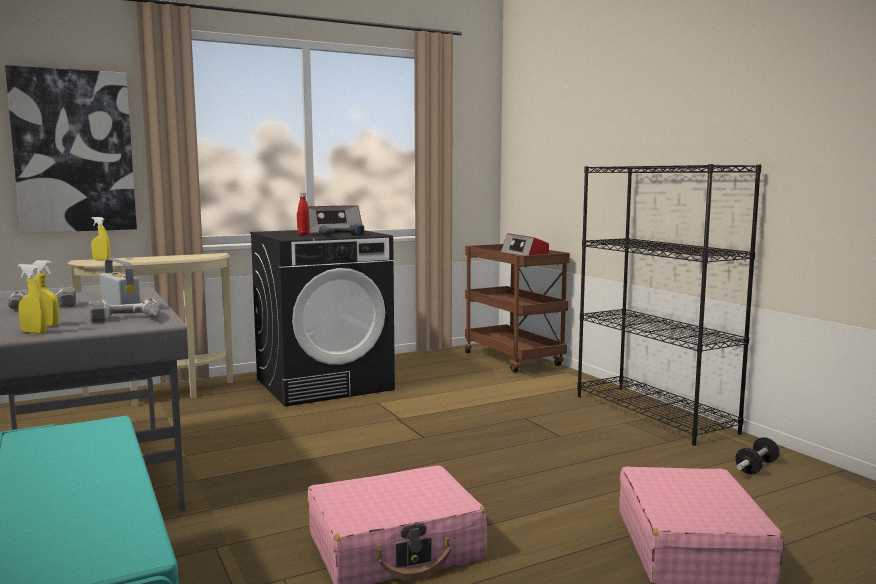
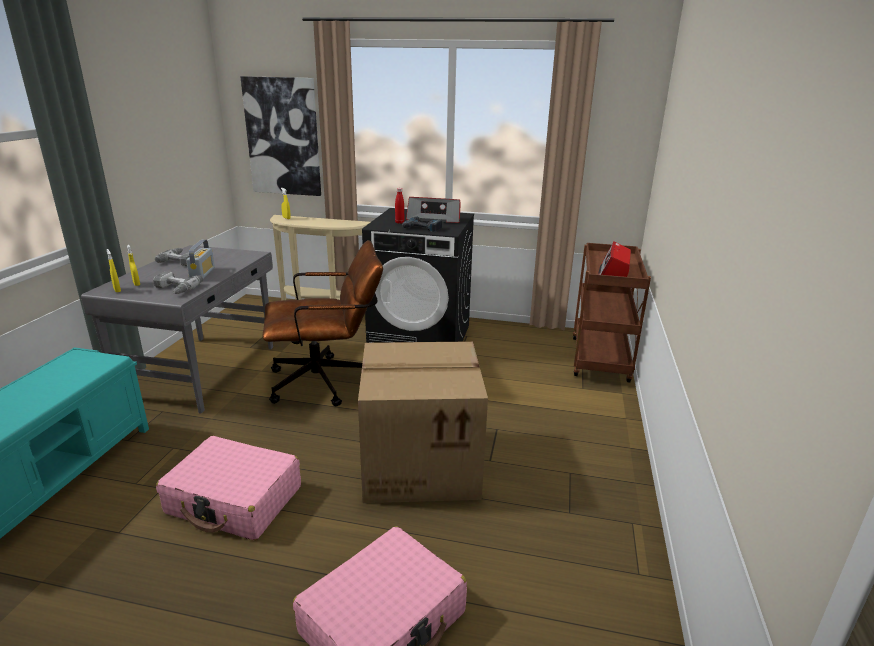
camera: 40 degrees right, 15 degrees up
(294, 439) = (328, 381): none -> brown office chair
(512, 456) = (422, 462): none -> cardboard box
(654, 414) = (615, 476): black bookcase -> none
(756, 467) = (593, 586): dumbbell -> none

